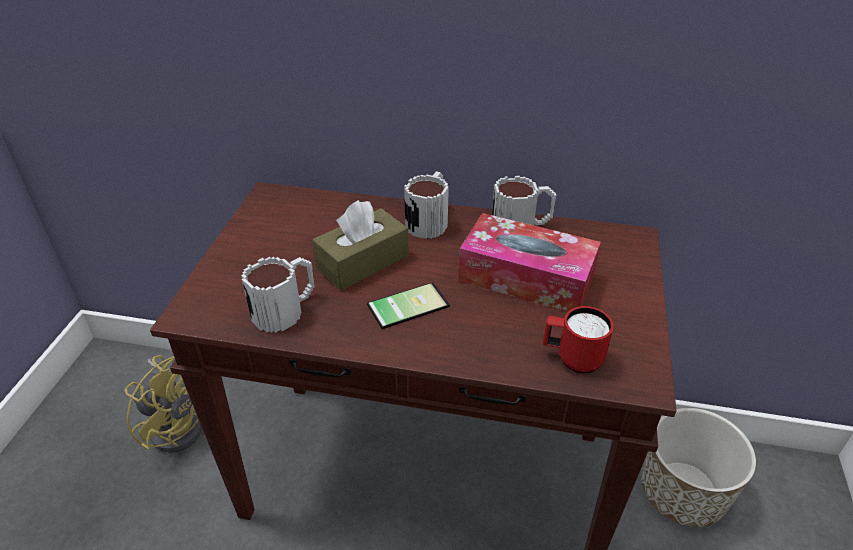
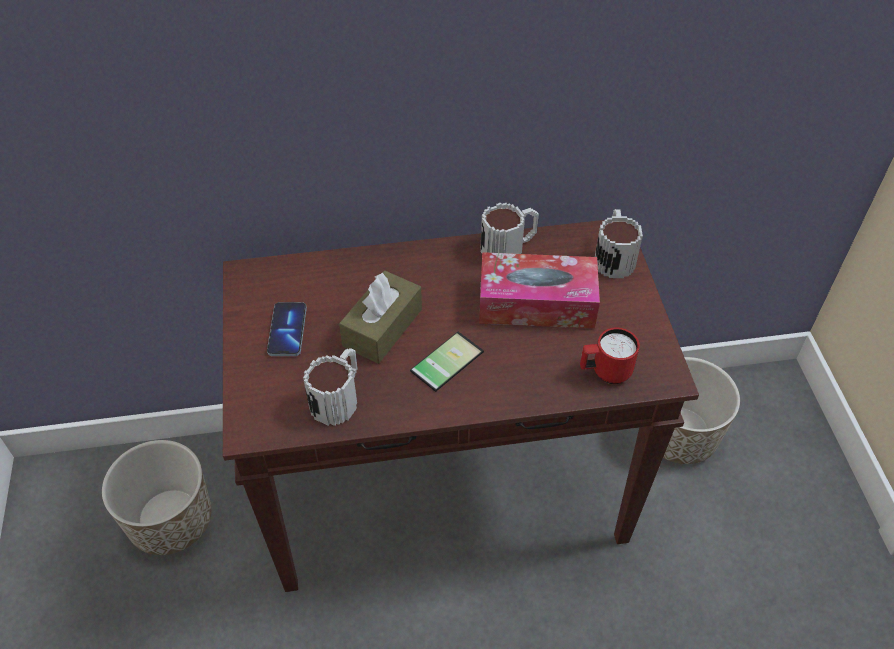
camera: 20 degrees left, 10 degrees up
(179, 423) = (171, 520): yellow fan -> planter
(275, 244) = (287, 330): none -> phone
(429, 220) = (422, 263): mug -> mug (613, 256)

